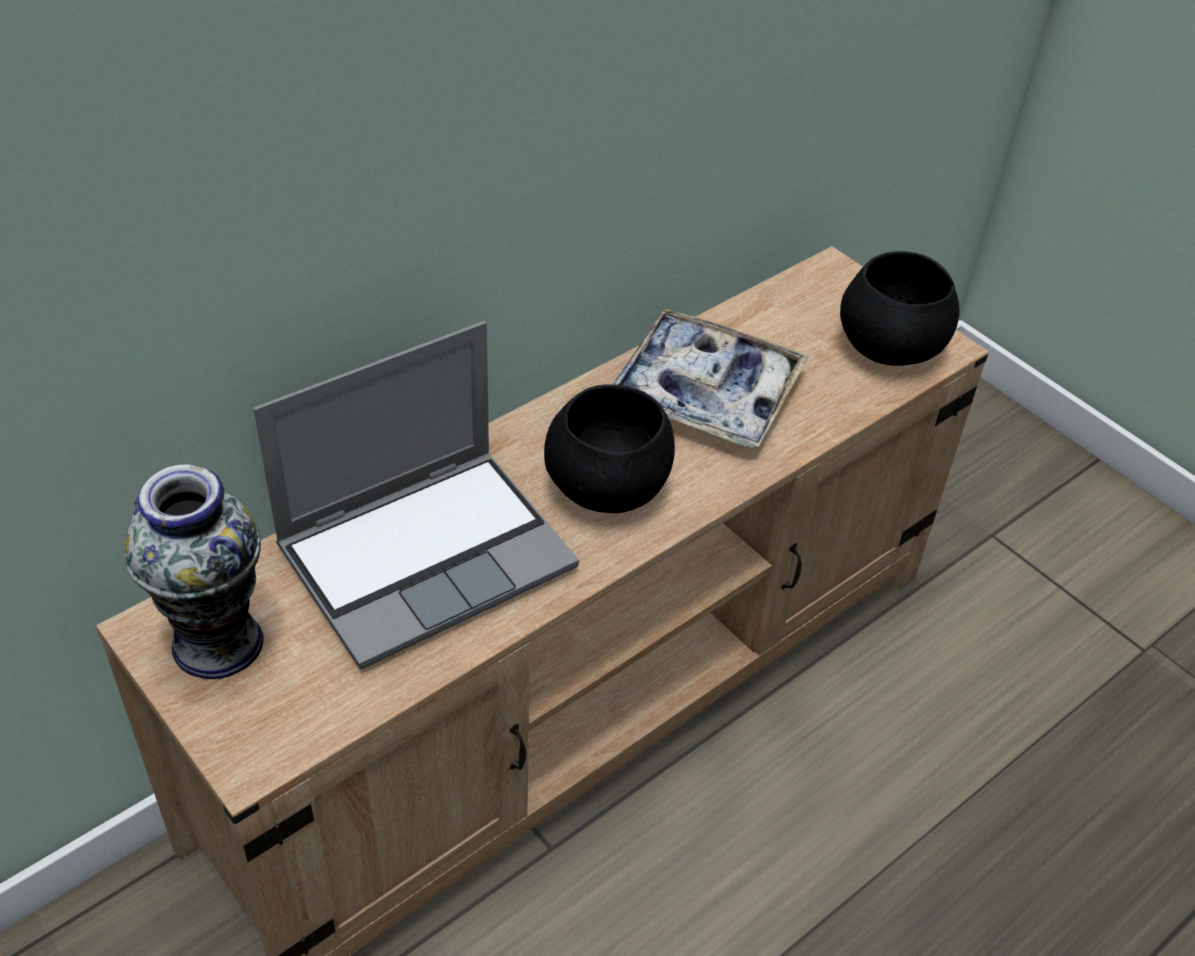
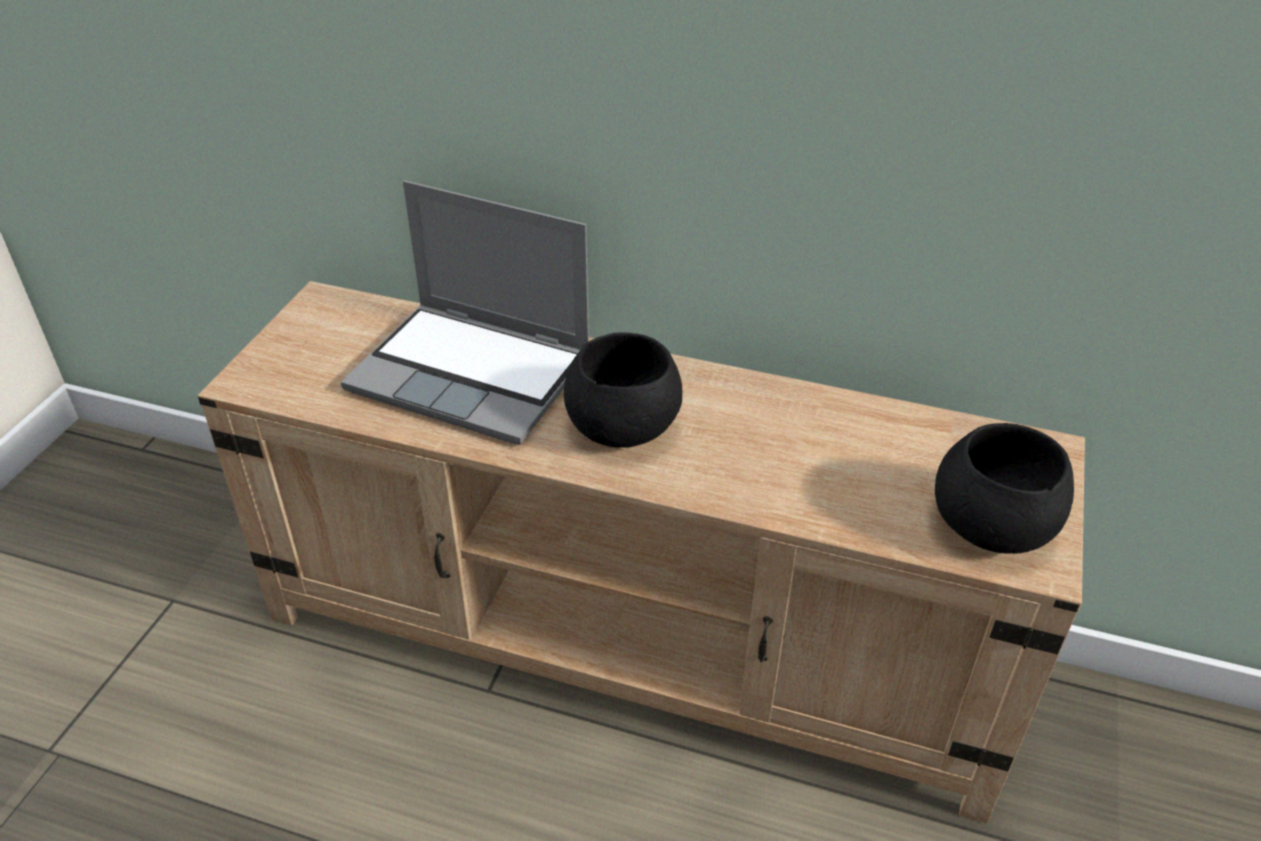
camera: 60 degrees right, 5 degrees down
(218, 642) = (328, 327): vase -> none
(706, 392) = (789, 436): tray -> none

